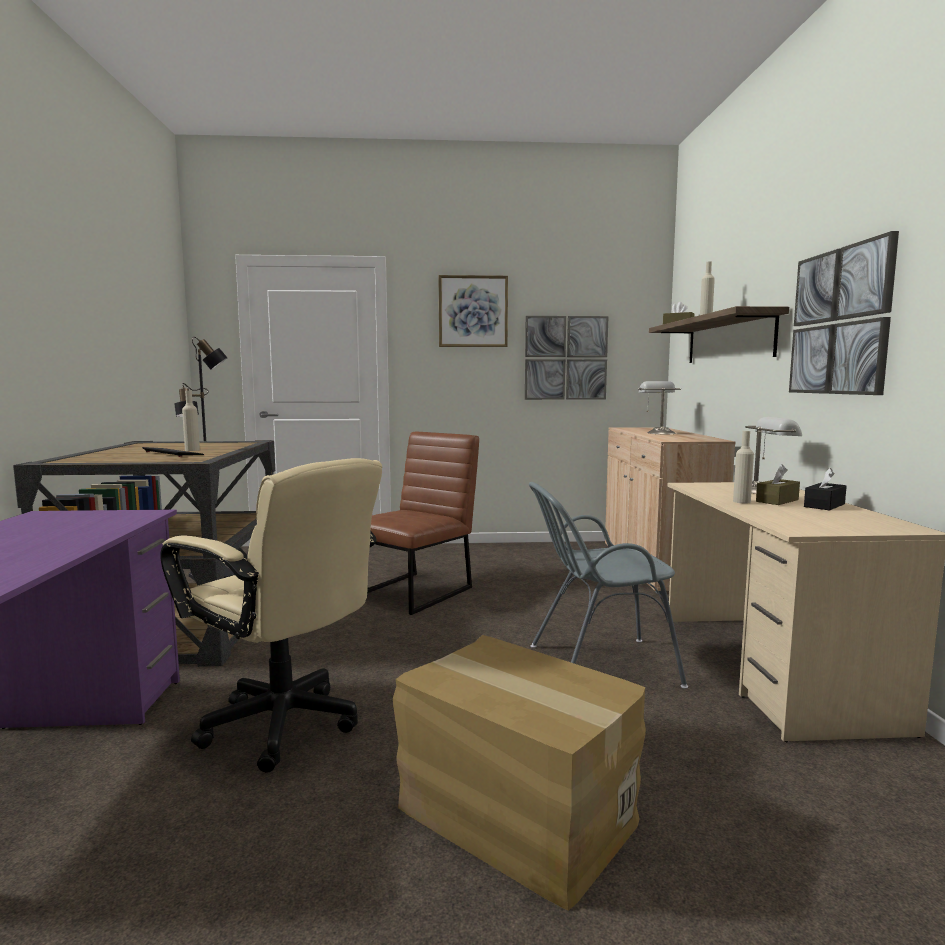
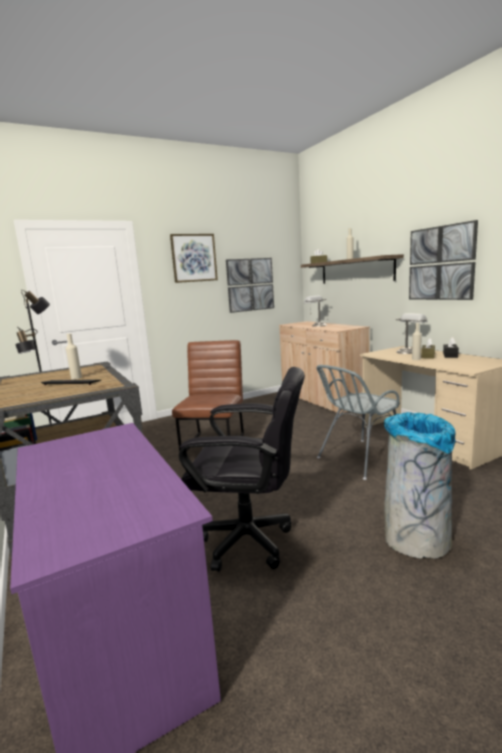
camera: 25 degrees left, 5 degrees up
(288, 728) = (252, 542): beige office chair -> black office chair
(515, 814) = (415, 539): cardboard box -> grey trash can

